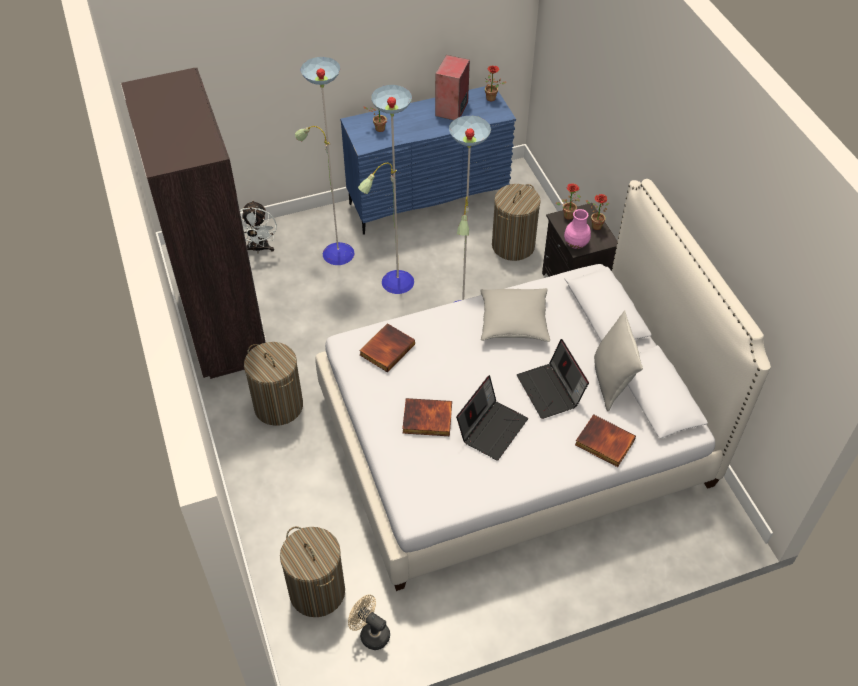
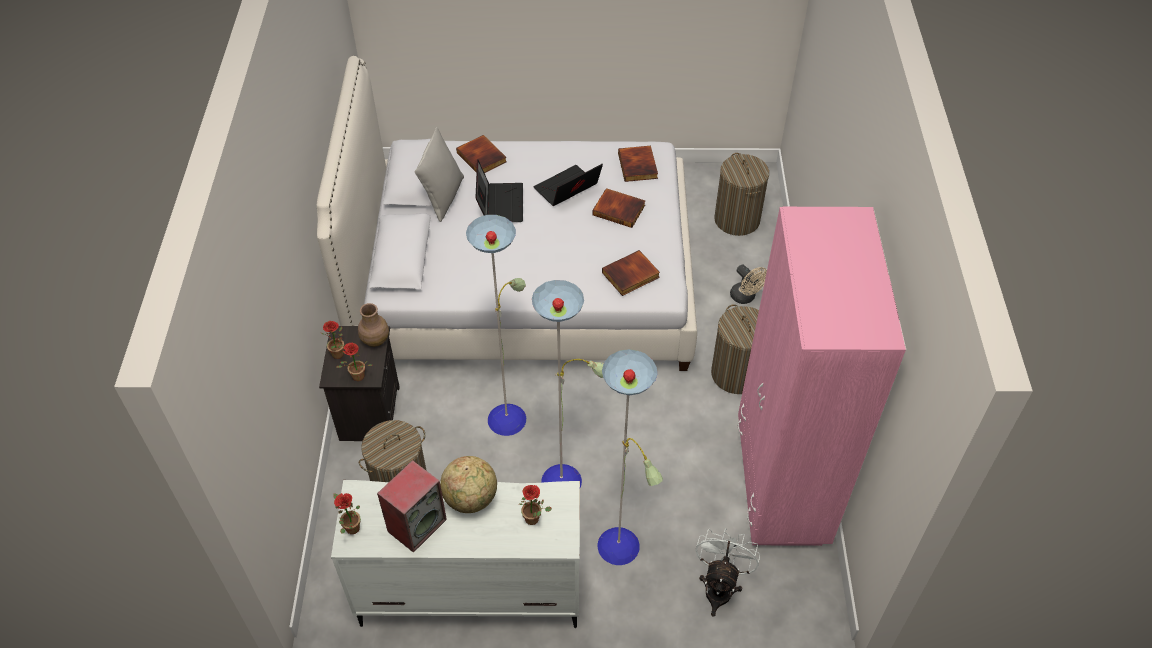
camera: 160 degrees left, 0 degrees up
(224, 327) = (781, 482): brown wardrobe -> pink wardrobe
(370, 633) = (703, 185): beige fan -> beige fan (745, 297)
(425, 129) = (471, 498): none -> globe
(428, 202) = (470, 593): blue dresser -> white dresser
(428, 483) = (638, 166): none -> book
(514, 322) = (495, 270): grey pillow -> none
(576, 244) = (375, 339): pink vase -> brown vase

